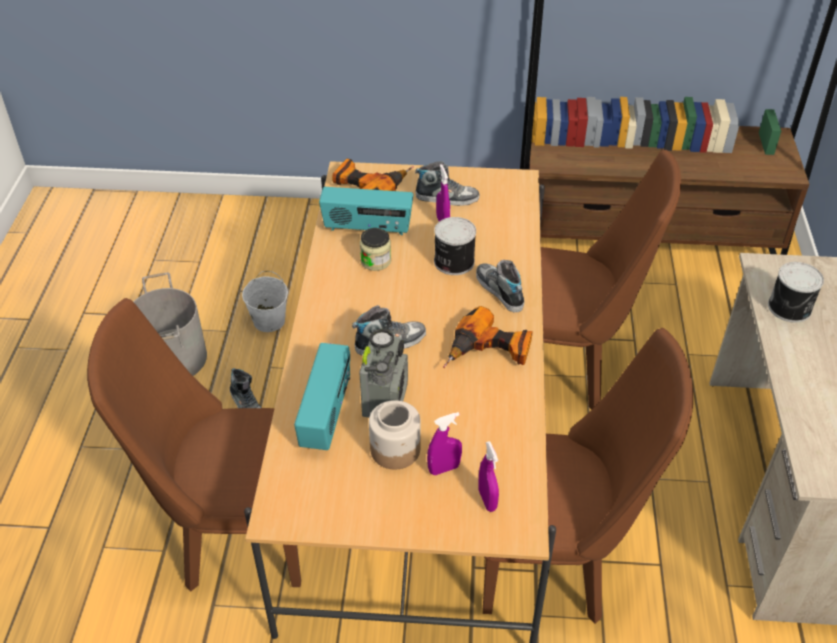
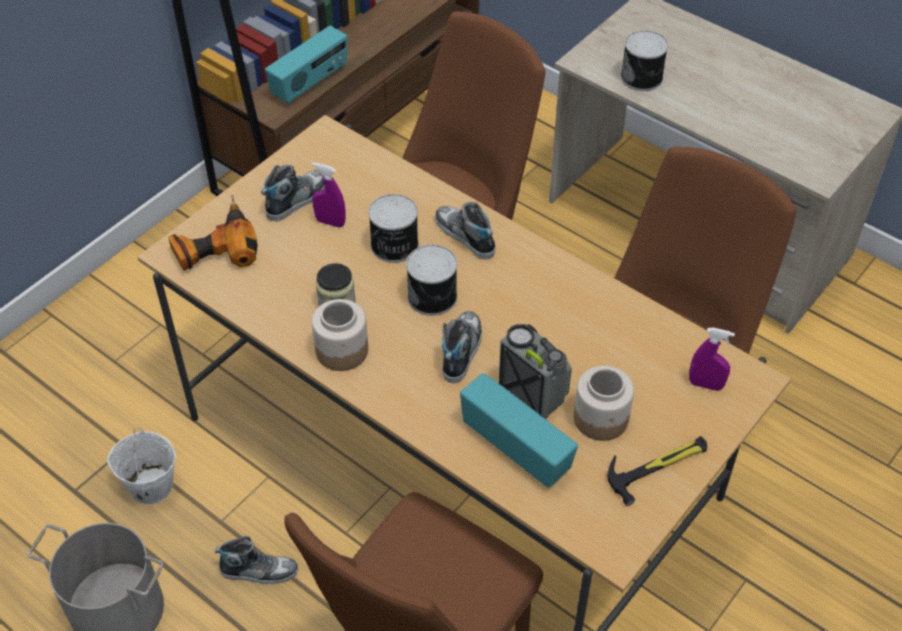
camera: 55 degrees left, 5 degrees up
(335, 285) = (341, 351): none -> jar
(367, 228) = (280, 282): radio -> radio (310, 83)
(378, 506) = (658, 466): none -> hammer
(426, 304) = (433, 296): none -> can
(444, 468) = (649, 395): purple spray bottle -> none
(489, 352) = (537, 287): power drill -> none
(499, 291) = (465, 236): shoe -> shoe turned 45 degrees clockwise

